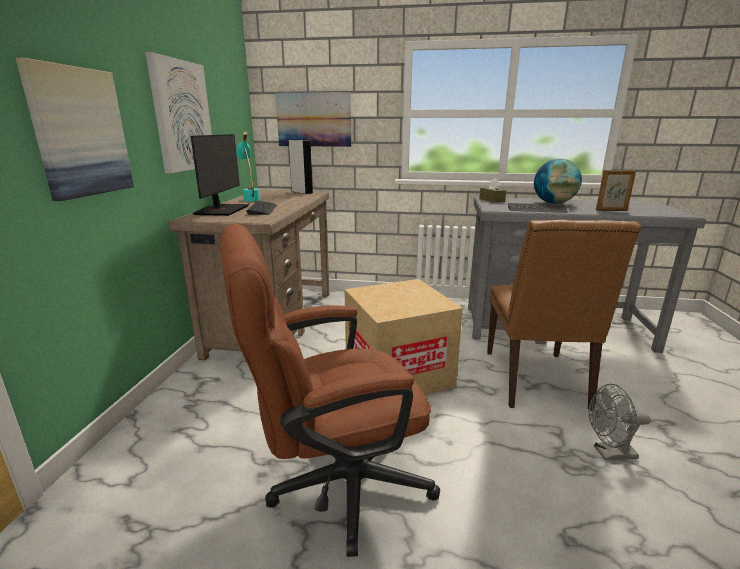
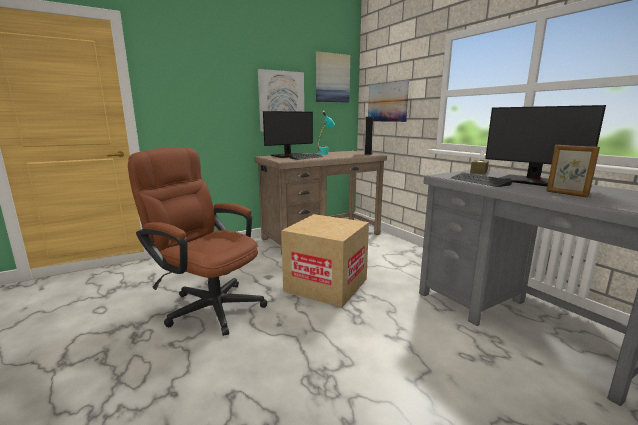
camera: 50 degrees right, 5 degrees down
(80, 132) = (206, 108): picture -> picture (332, 78)
(534, 378) = (407, 334): brown chair -> none
(553, 203) = (531, 181): globe -> monitor
(609, 453) = (350, 397): grey fan -> none

